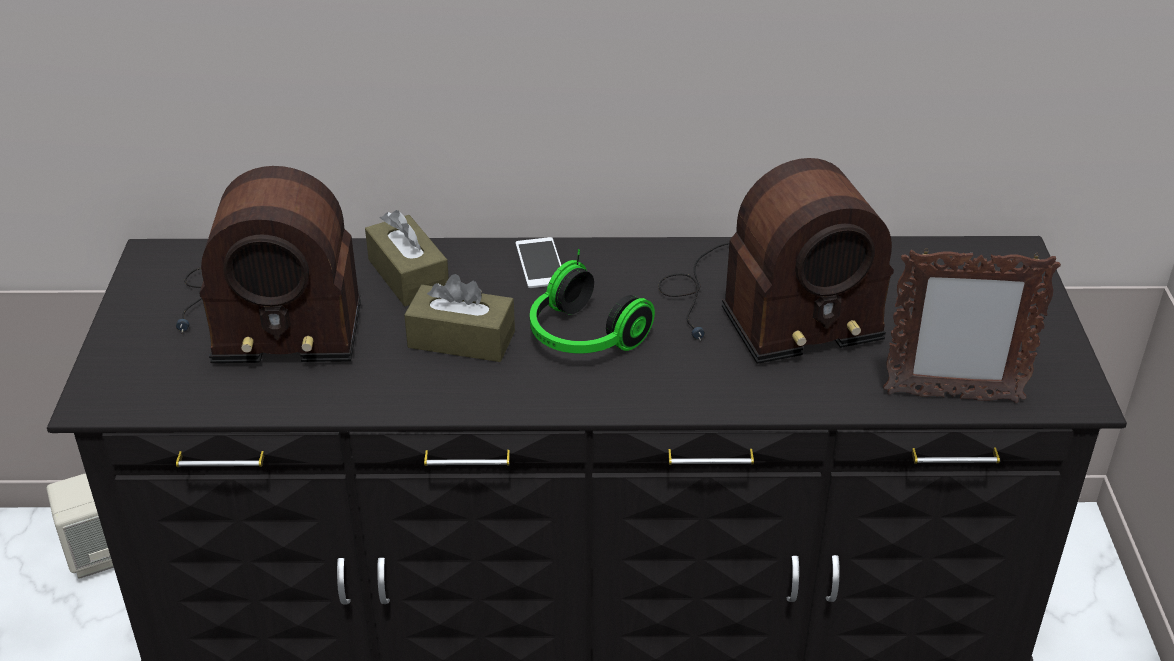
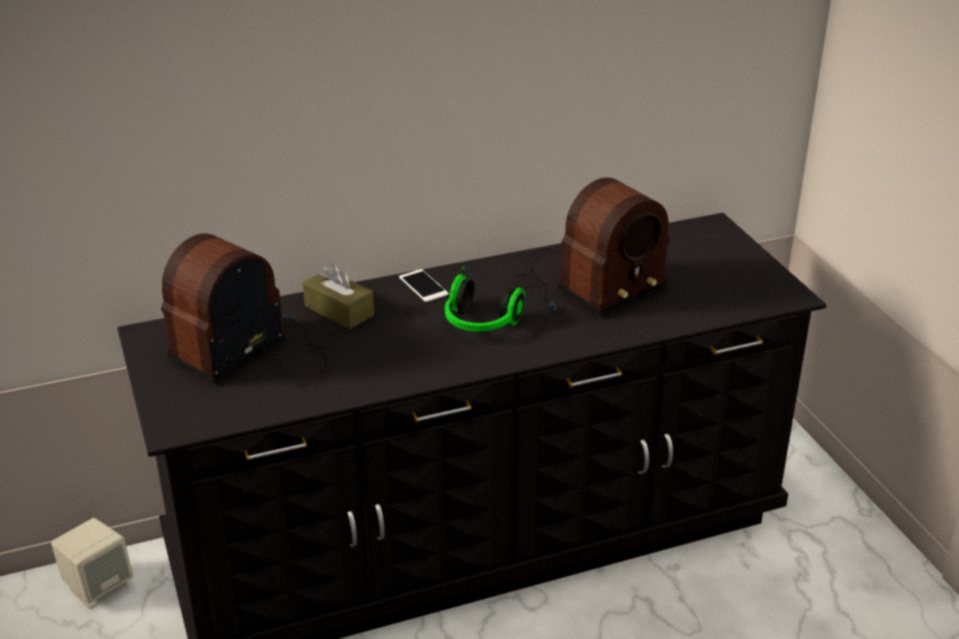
camera: 20 degrees left, 5 degrees down
(269, 314) = (258, 352): radio -> radio turned 150 degrees clockwise
(461, 339) = (401, 341): brown tissue box -> none
(951, 397) = (722, 310): picture frame -> none

